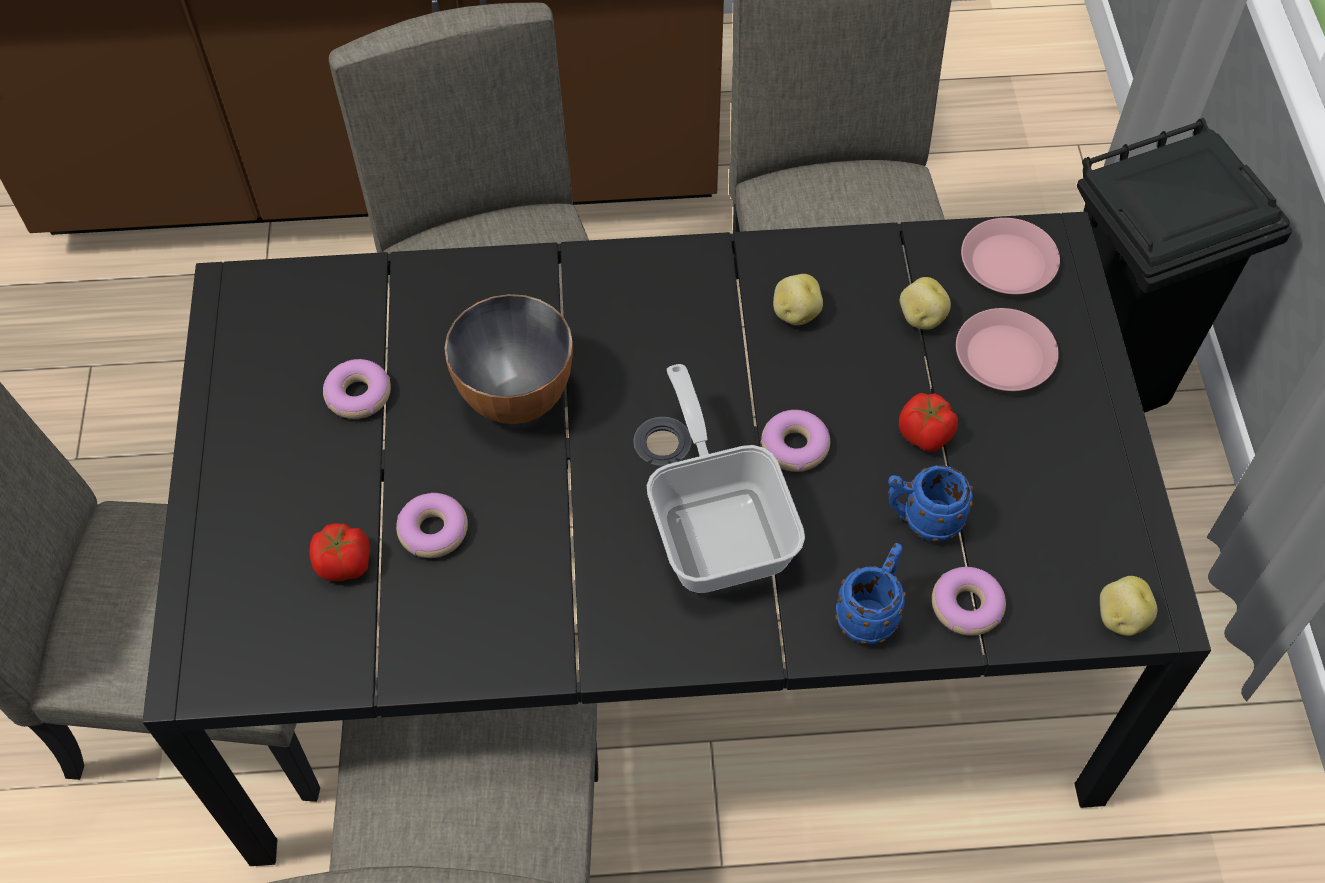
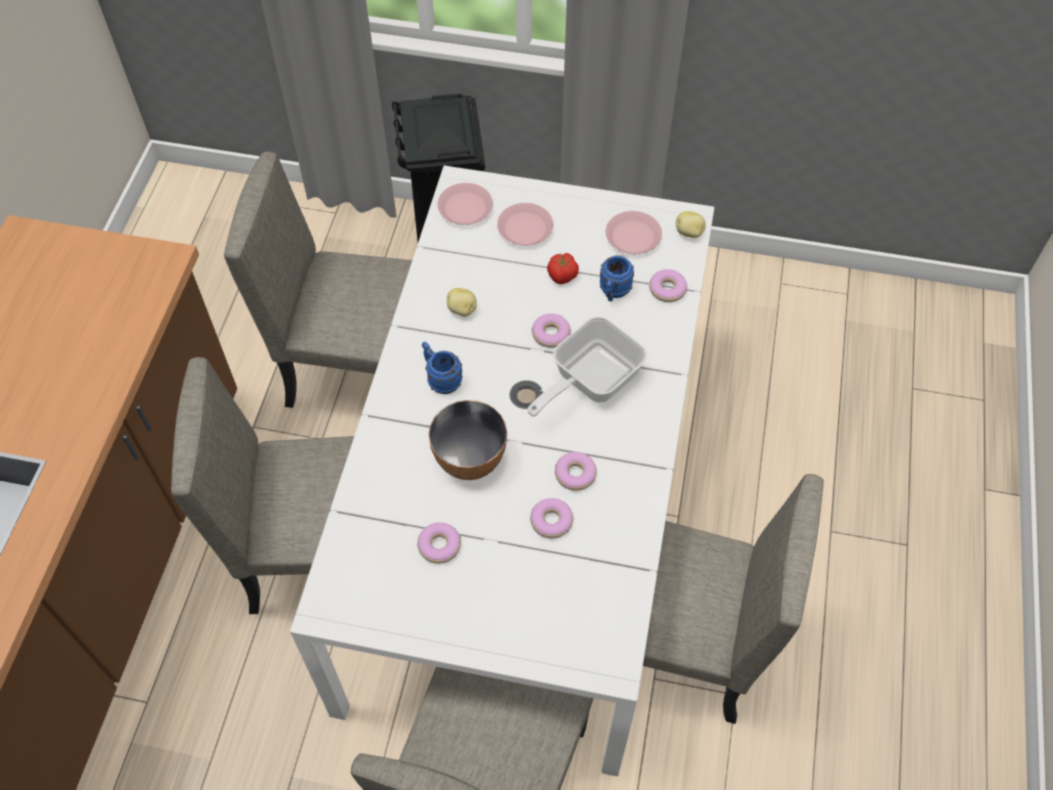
camera: 75 degrees left, 0 degrees up
(345, 564) = (560, 572): tomato -> none
(528, 544) = (575, 474): none -> donut
(664, 625) = (525, 508): black dining table -> white dining table
(719, 523) = (588, 381): frying pan -> frying pan turned 45 degrees counterclockwise
(871, 612) = (660, 329): blue mug -> blue mug (441, 379)
(921, 317) = (486, 255): potato -> none
(1065, 524) = (633, 236): none -> pink plate

